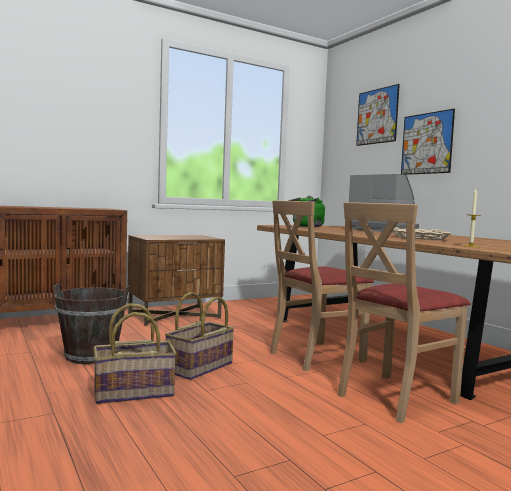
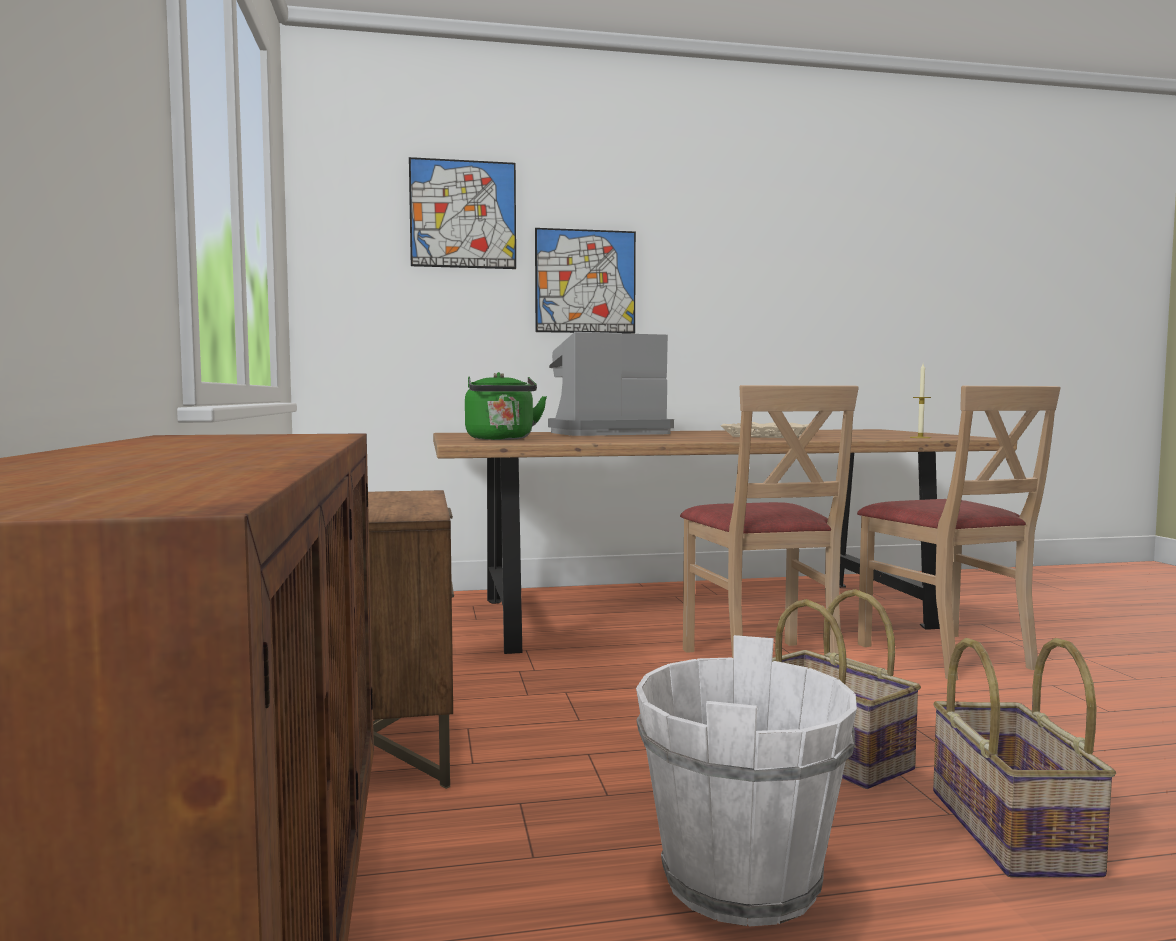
camera: 70 degrees left, 0 degrees up
(91, 356) = (742, 881): brown bucket -> white bucket

